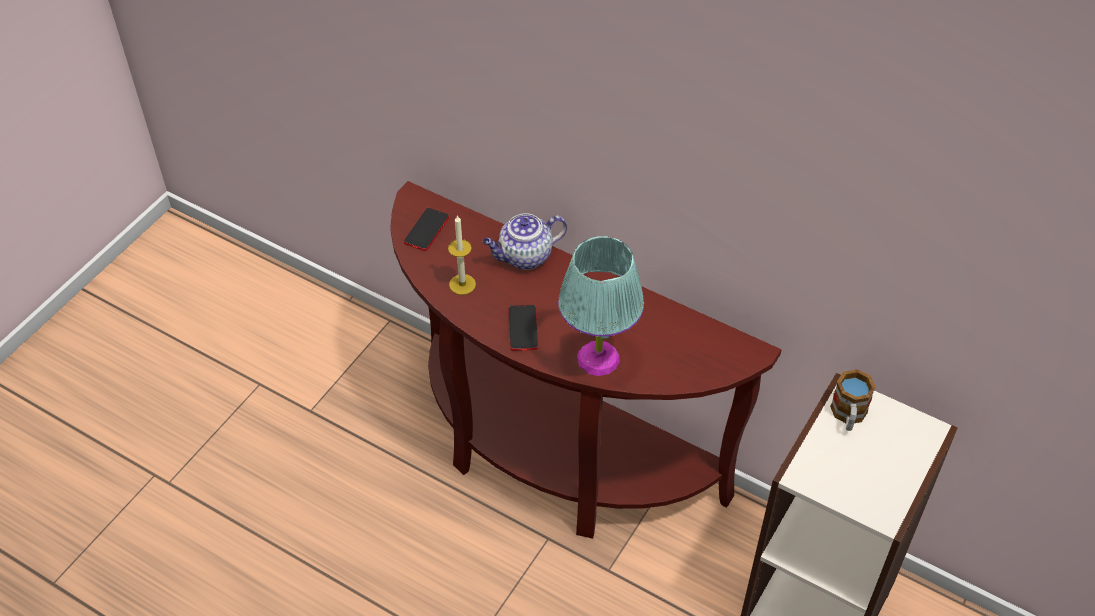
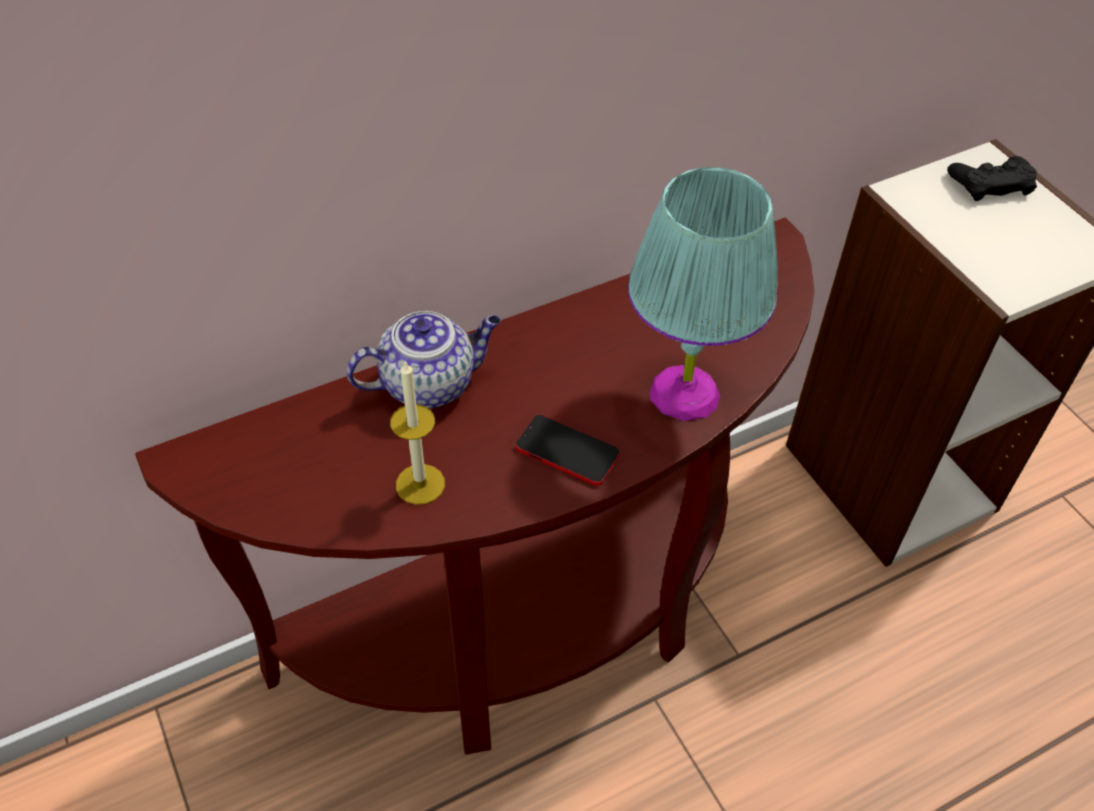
camera: 60 degrees left, 0 degrees up
(426, 230) = (266, 477): phone -> none
(524, 257) = (430, 383): teapot -> teapot turned 120 degrees counterclockwise
(848, 416) = (934, 208): mug -> none
(903, 438) = (991, 183): none -> black game controller

